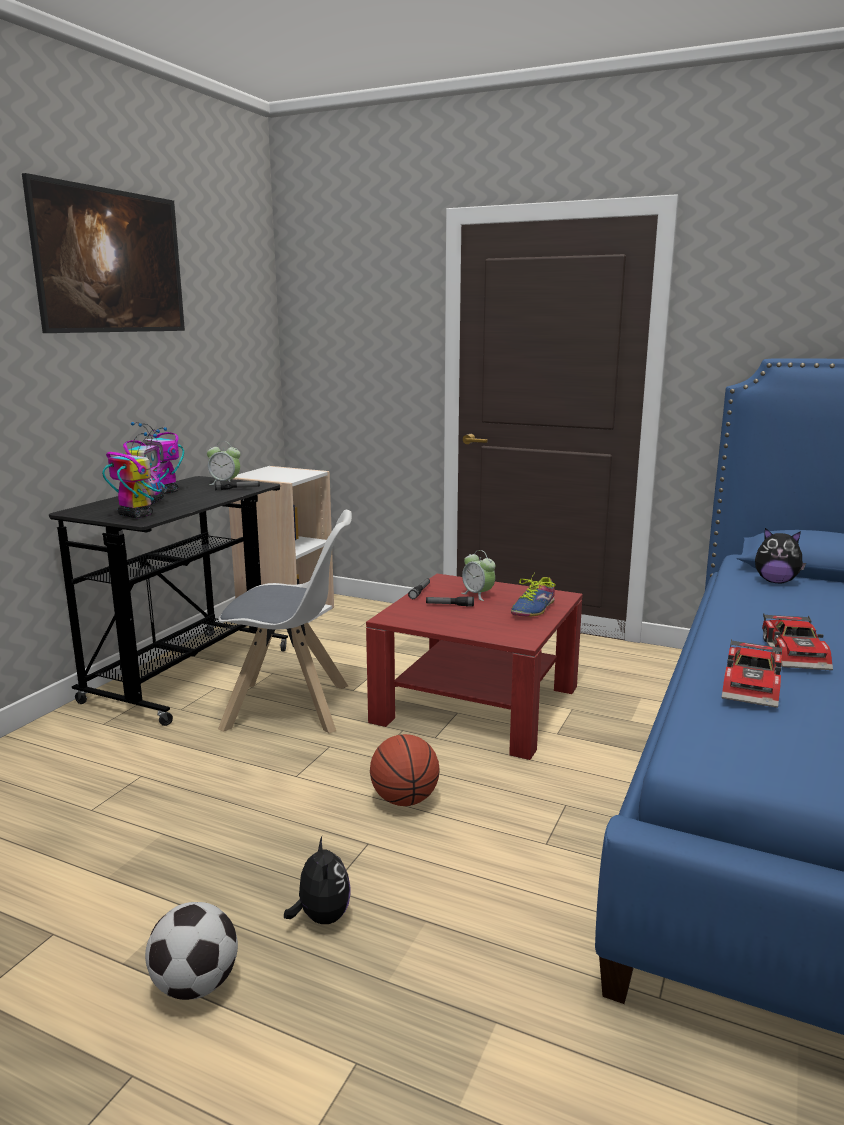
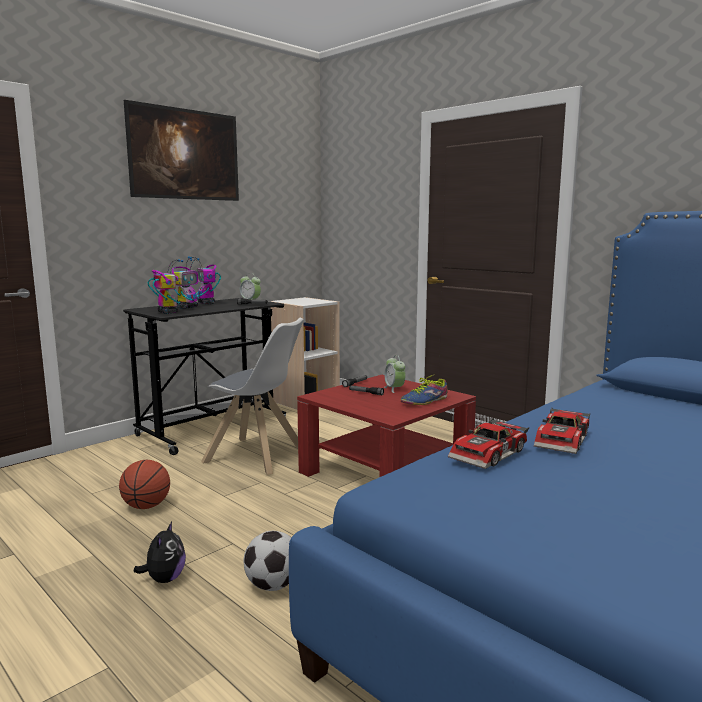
camera: 20 degrees right, 5 degrees down
(195, 985) = (60, 599): football -> football (272, 585)
(405, 800) = (280, 522): basketball -> basketball (146, 506)
(775, 581) = (622, 396): plush toy -> none

